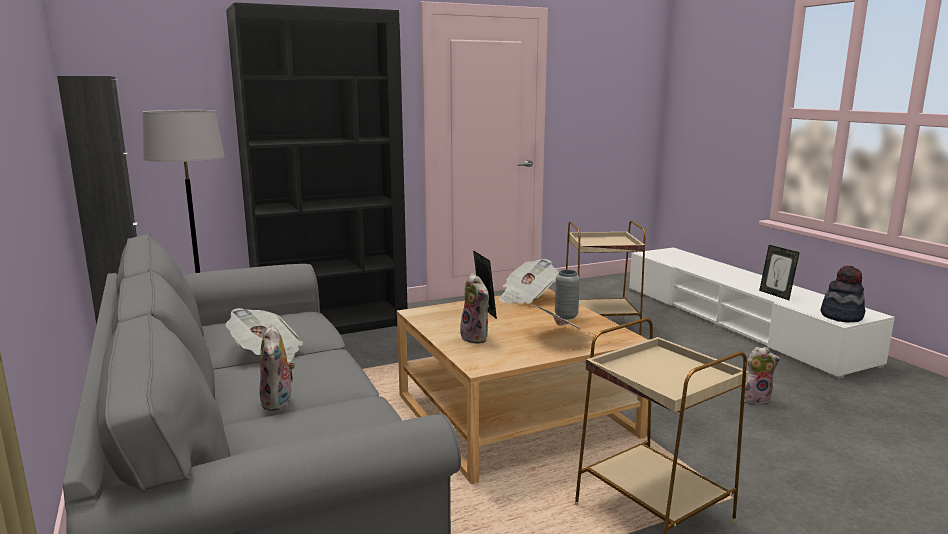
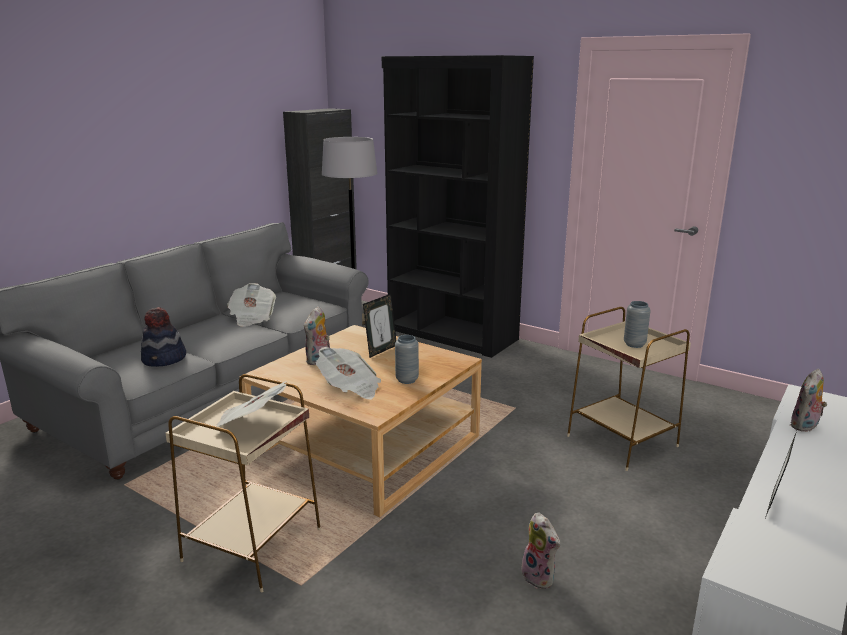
camera: 60 degrees right, 5 degrees up
(279, 402) = (182, 341): plush toy -> plush toy (805, 426)
(526, 297) = (440, 356): newspaper -> newspaper (251, 423)
(607, 243) = (634, 344): none -> grey vase
(841, 316) = (755, 572): hat -> hat (164, 359)

